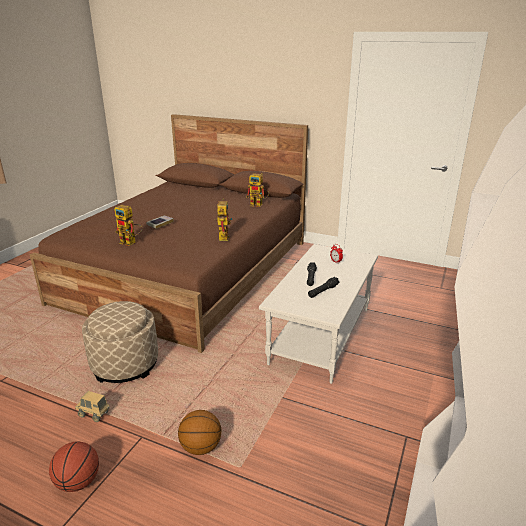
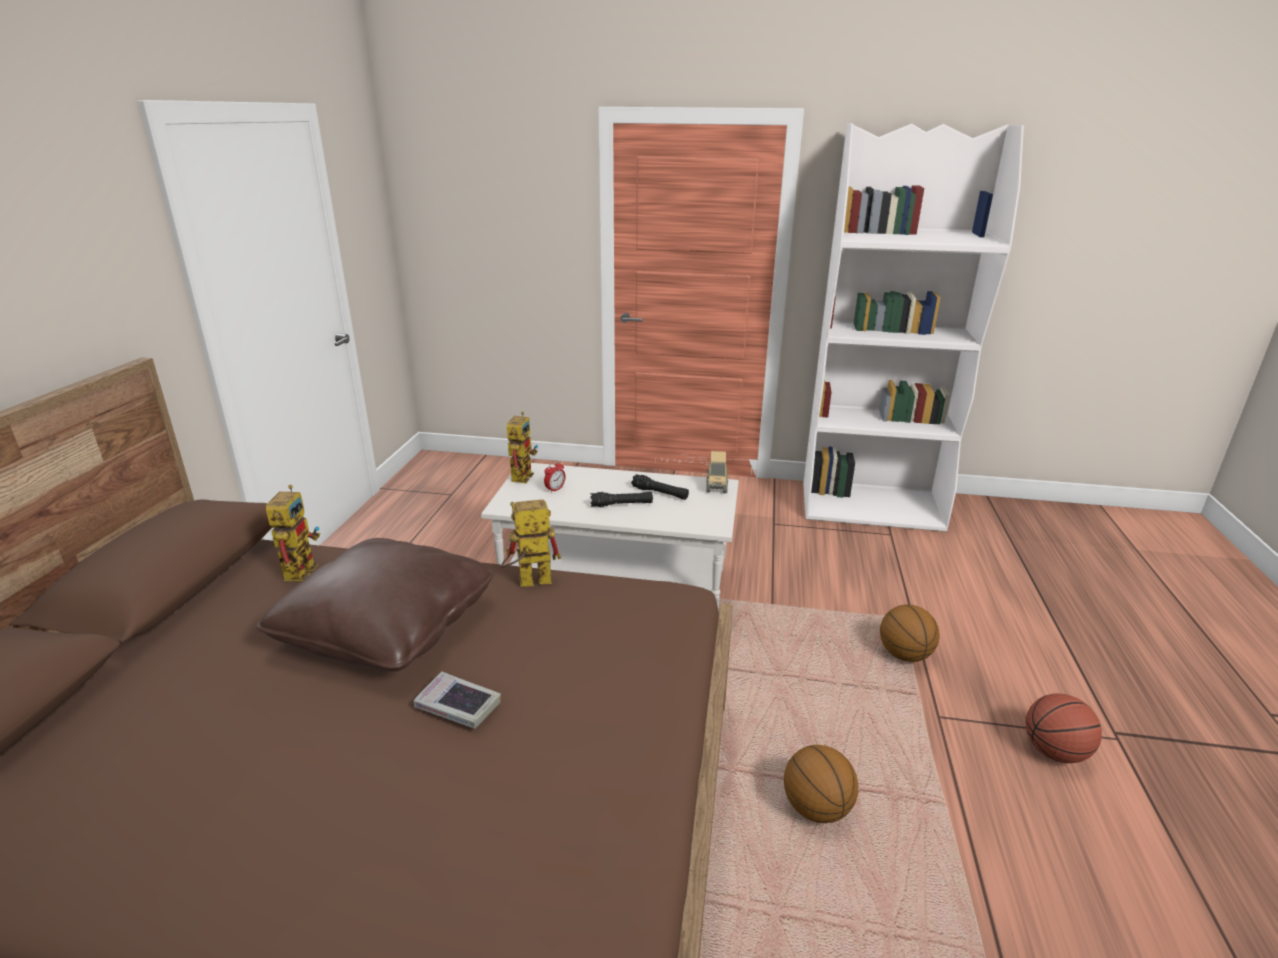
camera: 105 degrees left, 0 degrees up
(94, 414) = (953, 795): toy truck -> toy truck (716, 486)
(125, 364) = (816, 808): beige ottoman -> basketball
(131, 243) = (610, 721): toy robot -> toy robot (522, 475)
(211, 216) = (387, 627): none -> brown pillow

